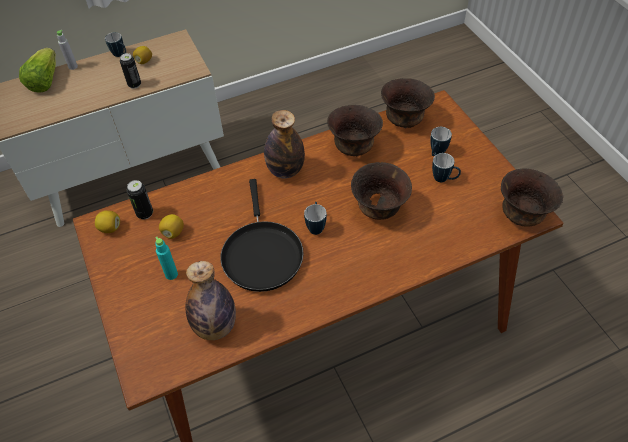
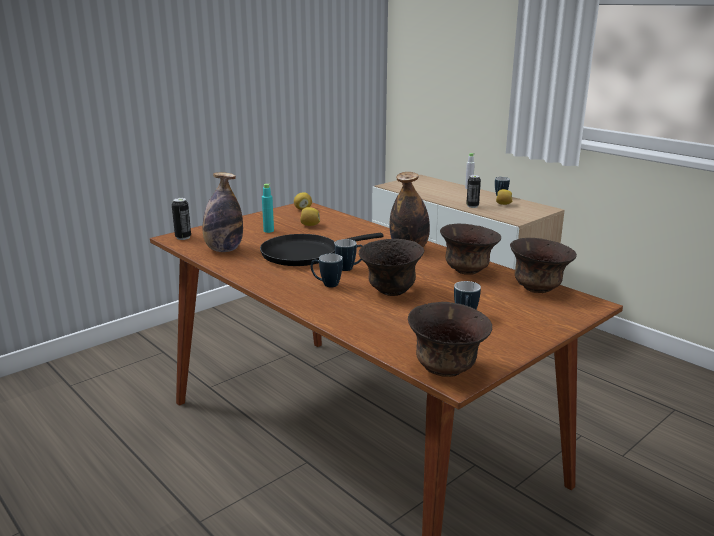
camera: 70 degrees right, 30 degrees down
(44, 81) = (444, 185): lettuce -> none
(145, 213) = (323, 215): can -> can (183, 237)
(436, 154) = (502, 310): mug -> mug (326, 284)

